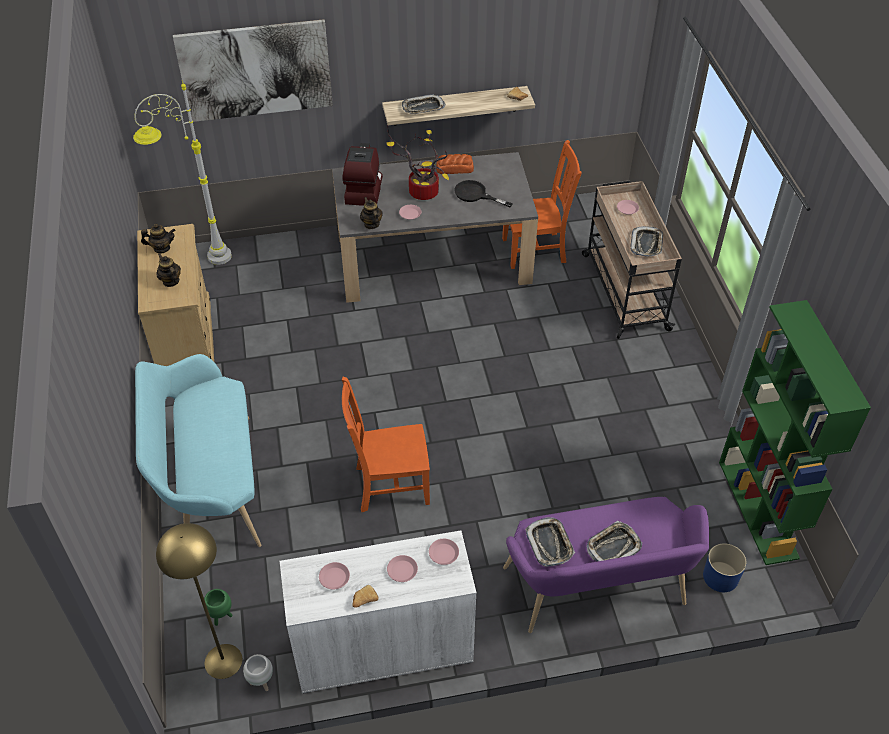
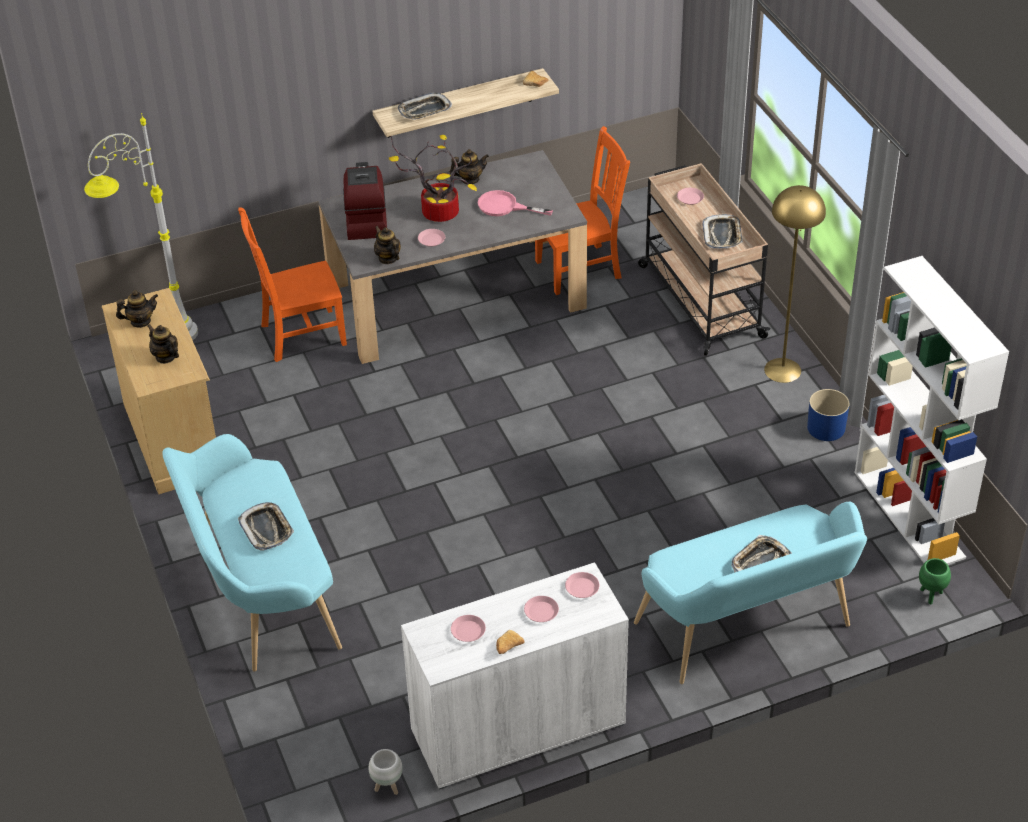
camera: 10 degrees left, 5 degrees down
(221, 617) = (318, 729): green planter -> green planter (931, 595)
(223, 661) = (336, 774): yellow floor lamp -> yellow floor lamp (783, 370)
(255, 70) = (221, 91): picture -> none
(389, 485) = (475, 559): orange chair -> orange chair (300, 335)
(454, 168) = (470, 179): bread -> teapot
(475, 194) = (504, 207): black frying pan -> pink frying pan
(550, 544) = (689, 572): tray -> tray (267, 529)
(598, 592) = (749, 630): purple bench -> turquoise bench
(721, 577) = (882, 591): blue planter -> blue planter (826, 428)
(758, 509) = (910, 515): green bookcase -> white bookcase

